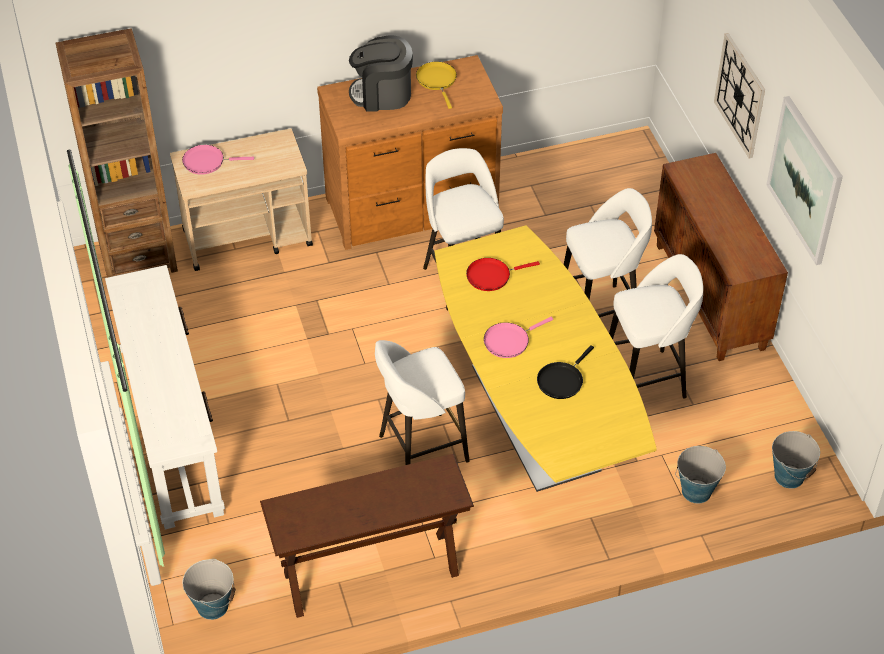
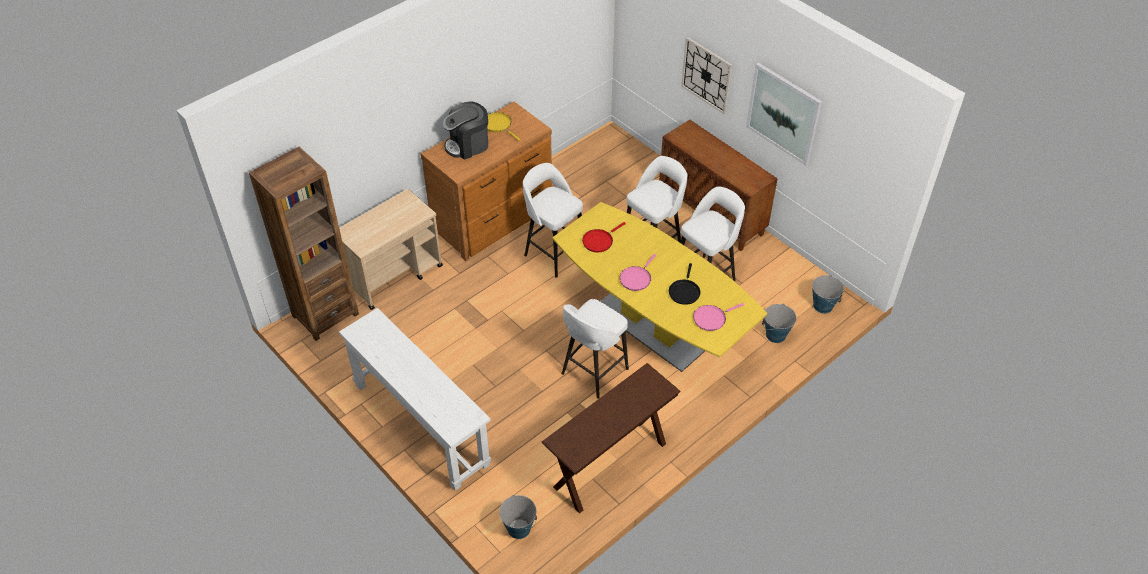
camera: 25 degrees left, 0 degrees up
(207, 162) = (363, 229): pink frying pan -> pink frying pan (711, 318)

